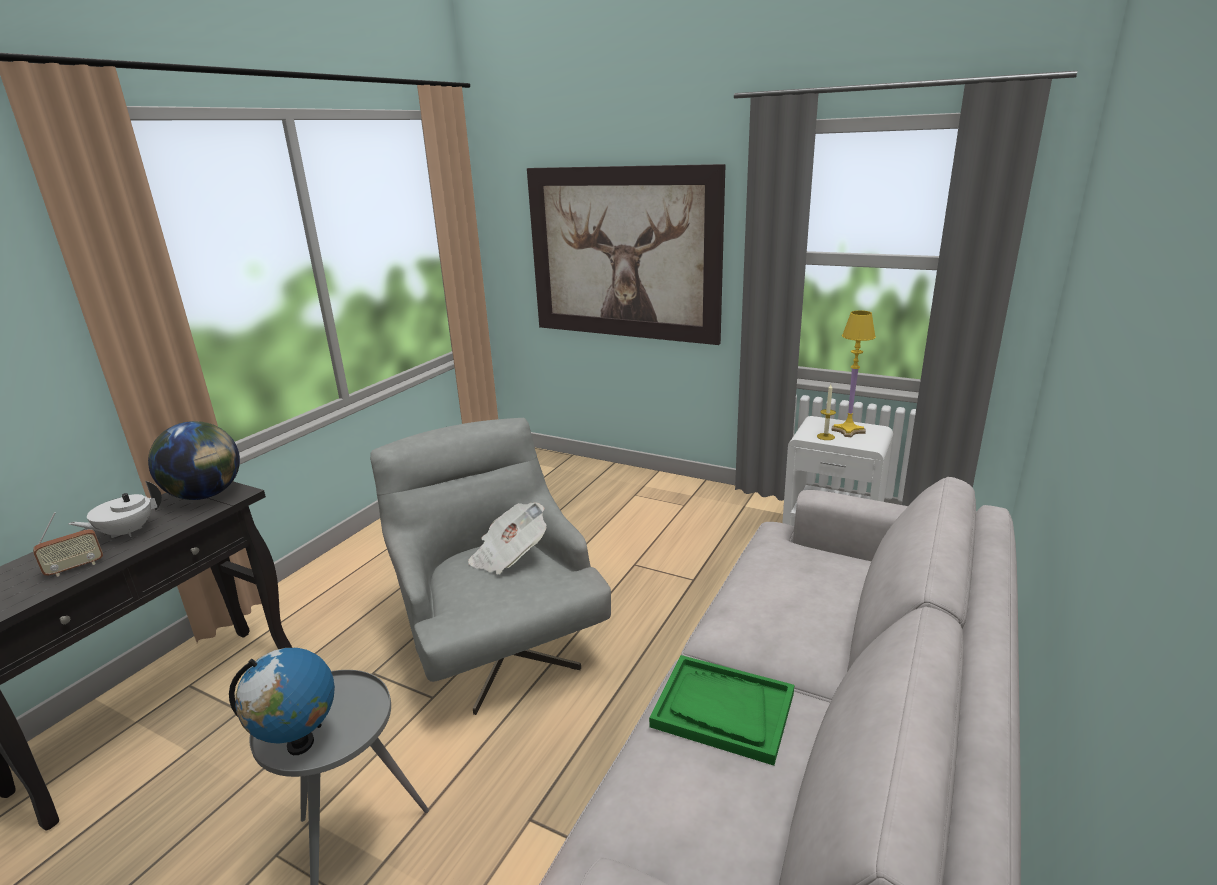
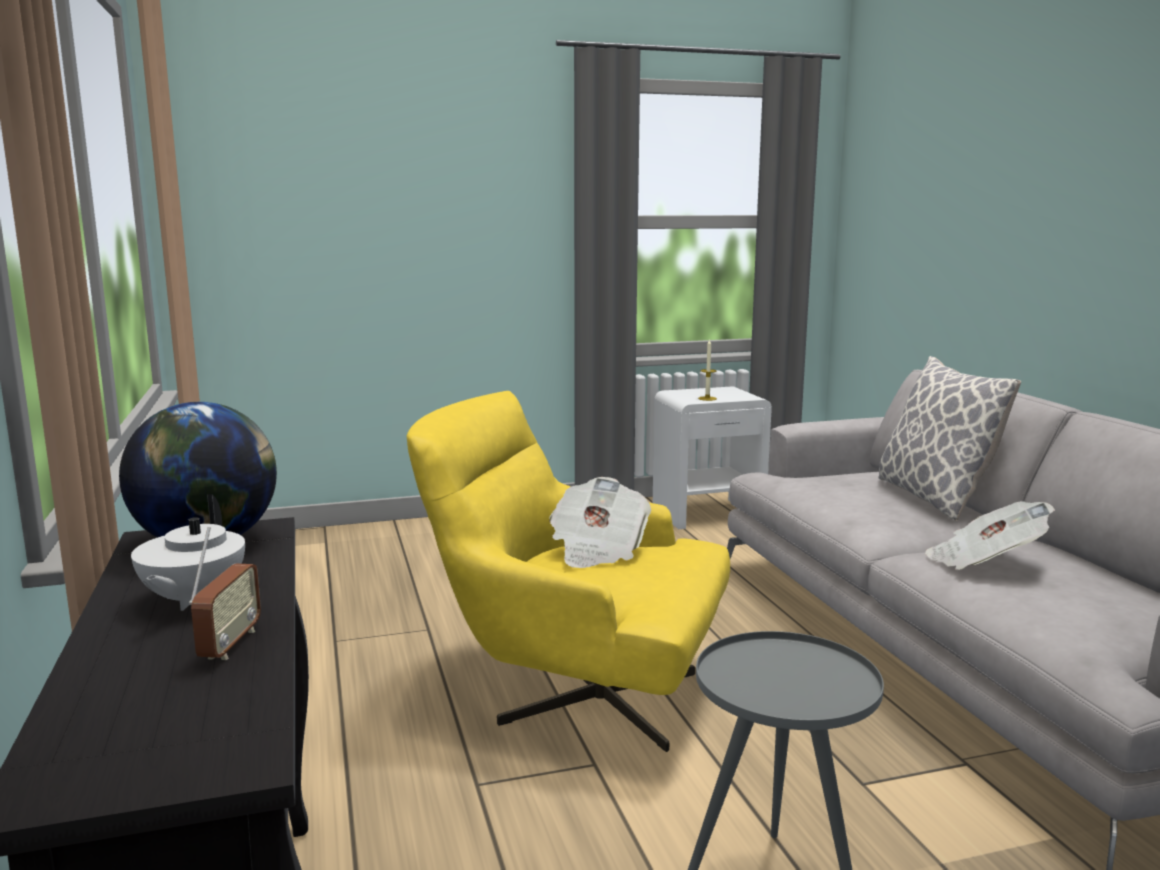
camera: 45 degrees left, 10 degrees down
(300, 744) = (814, 699): globe -> none
(499, 643) = (574, 694): grey armchair -> yellow armchair
(623, 254) = (405, 228): picture -> none
(722, 710) = (984, 562): green tray -> newspaper
(847, 430) = (713, 393): yellow table lamp -> none
(849, 620) = (934, 498): none -> pillow

